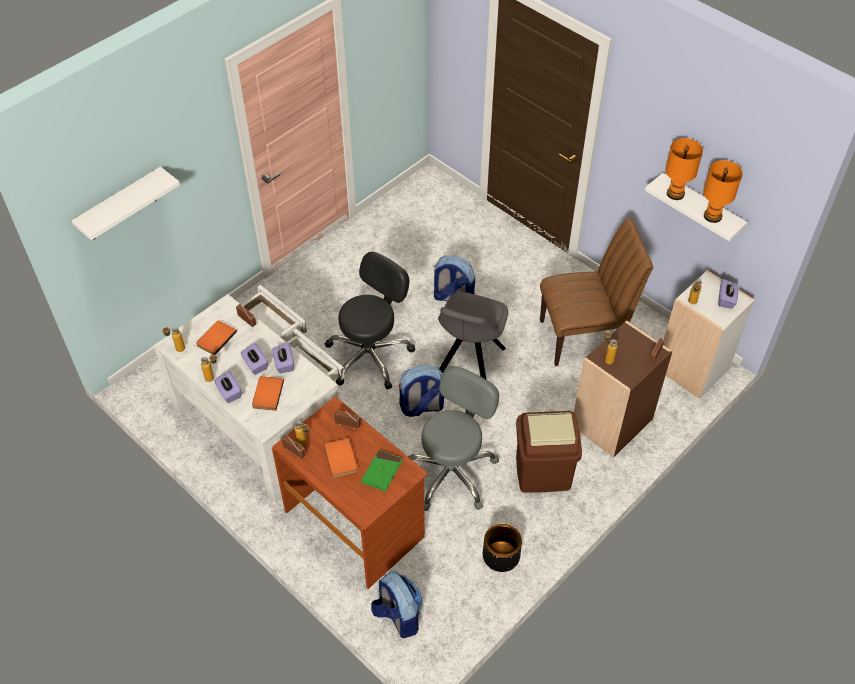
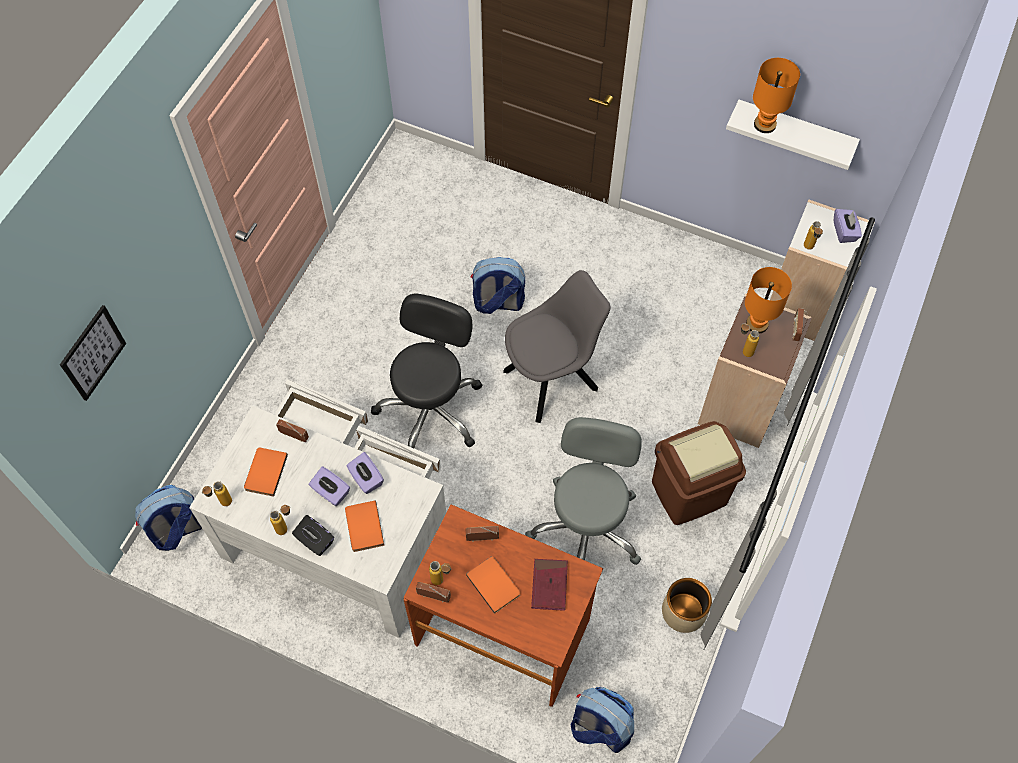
camera: 20 degrees left, 10 degrees up
(120, 206) = (93, 353): white shelf -> picture
(229, 392) = (315, 541): purple tissue box -> black tissue box
(382, 472) = (549, 585): green book -> red book
(421, 407) = (519, 456): backpack -> backpack (177, 530)
(470, 362) = (551, 380): grey chair -> grey chair turned 120 degrees counterclockwise
(501, 556) = (684, 611): black planter -> beige planter
(583, 337) = (668, 308): brown chair -> none
(713, 216) = (819, 142): orange table lamp -> orange table lamp (757, 323)

